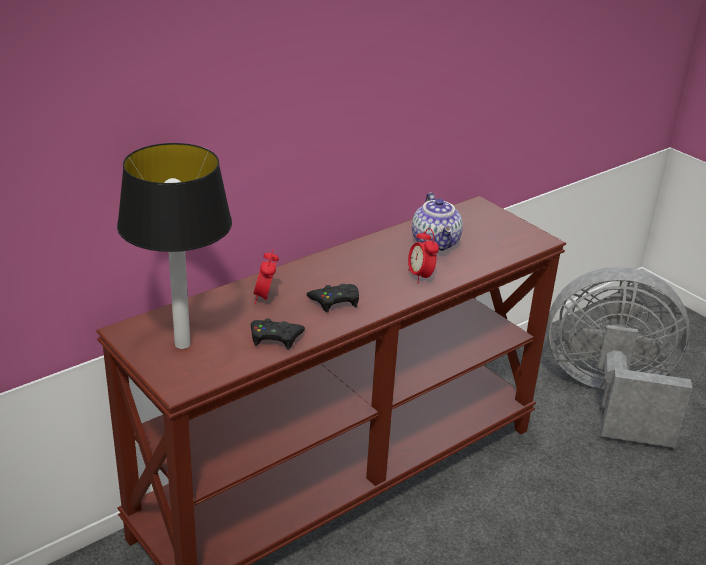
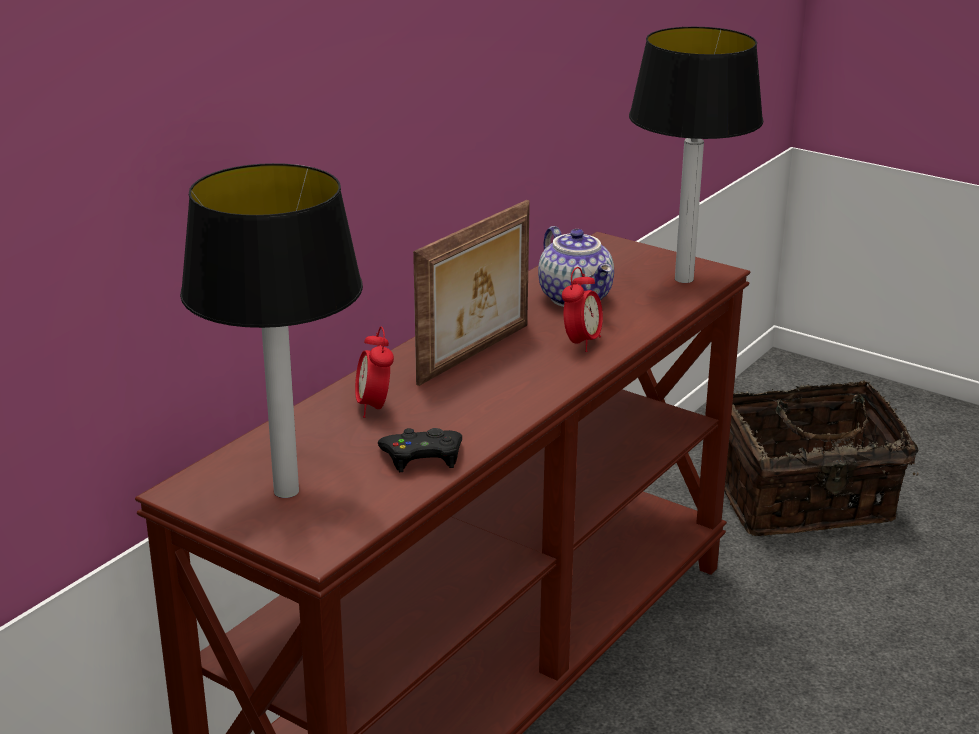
camera: 15 degrees left, 5 degrees down
(335, 301) = (480, 394): black game controller -> none
(349, 272) = (476, 354): none -> picture frame
(420, 276) = (581, 343): alarm clock -> alarm clock turned 120 degrees counterclockwise
(517, 241) = (685, 279): none -> table lamp
(609, 396) = (805, 501): grey fan -> basket

